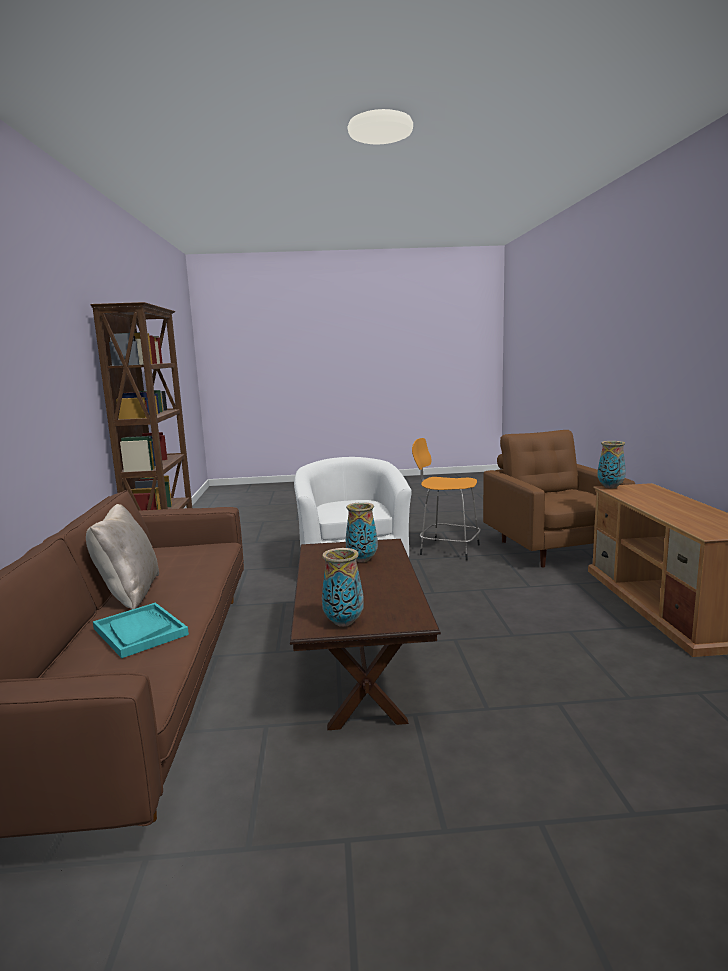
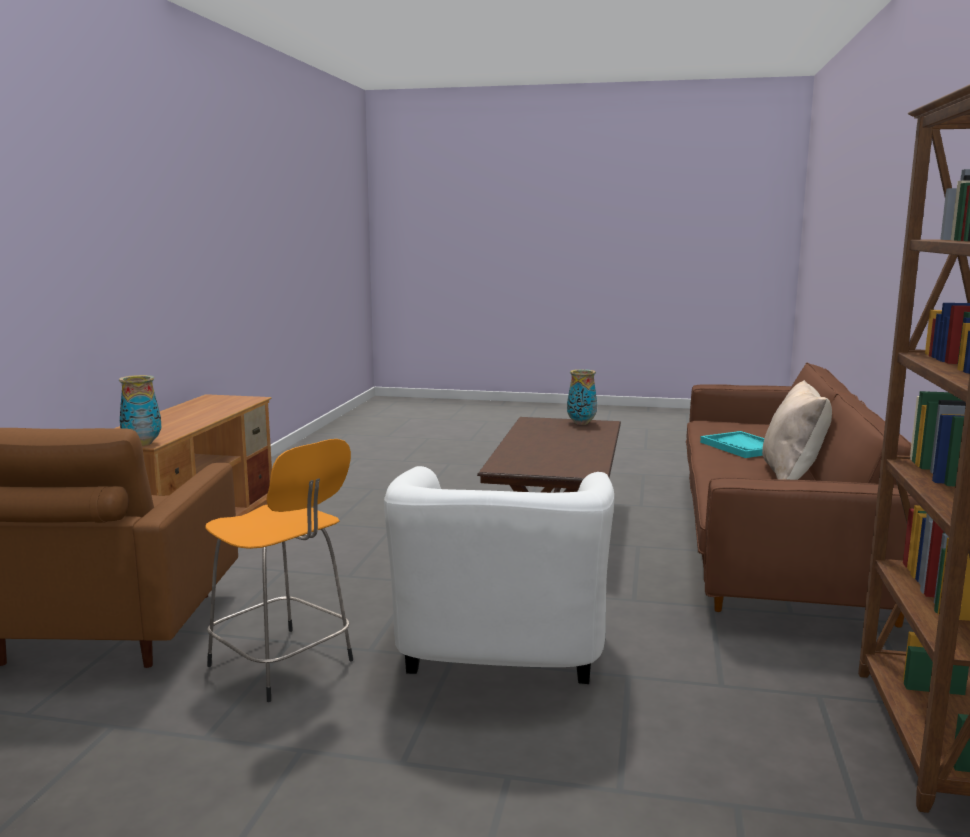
camera: 165 degrees left, 0 degrees up
(362, 560) = (542, 455): vase -> none

